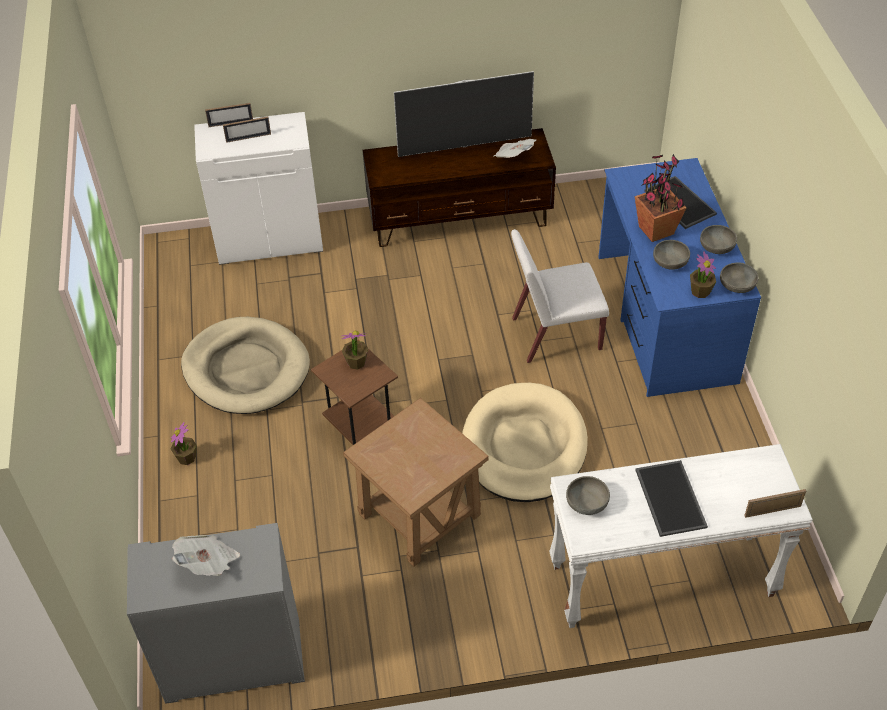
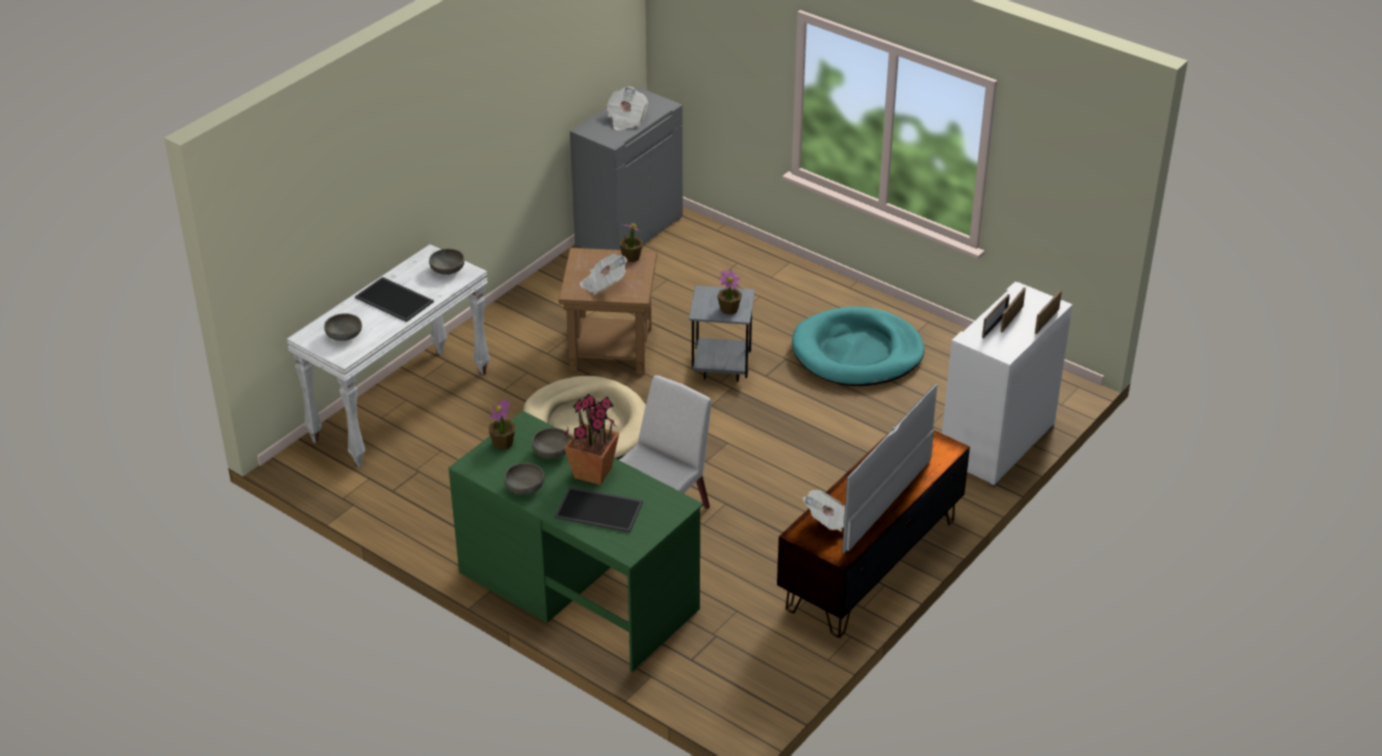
camera: 135 degrees right, 10 degrees down
(186, 458) = (810, 288): potted plant -> potted plant (631, 257)
(246, 369) = (857, 352): beige dog bed -> turquoise dog bed
(359, 427) = (722, 368): brown side table -> grey side table
(432, 445) = (603, 284): none -> newspaper
(664, 318) = (578, 589): blue desk -> green desk
(737, 286) = (476, 465): grey bowl -> grey bowl (344, 336)
(772, 511) = (317, 328): picture frame -> picture frame (994, 325)

